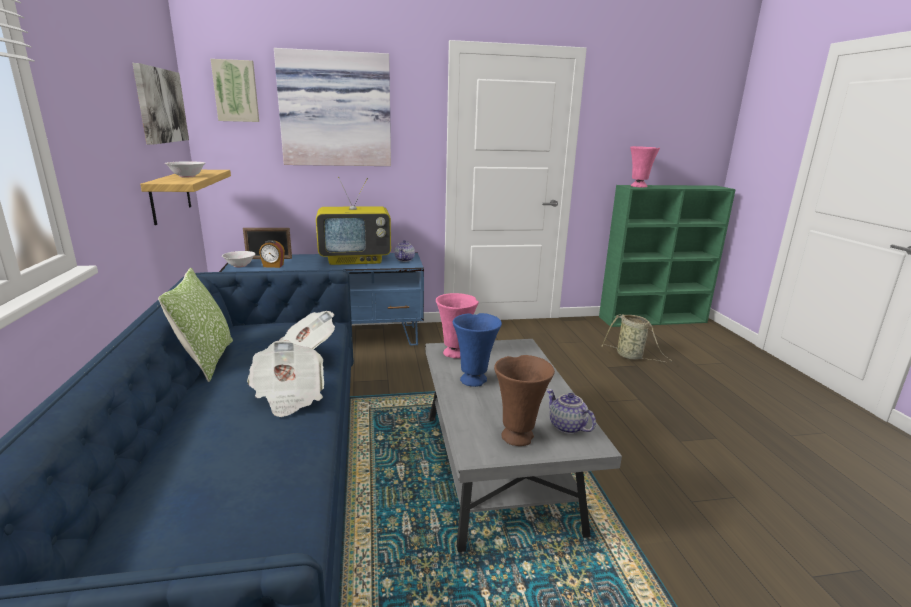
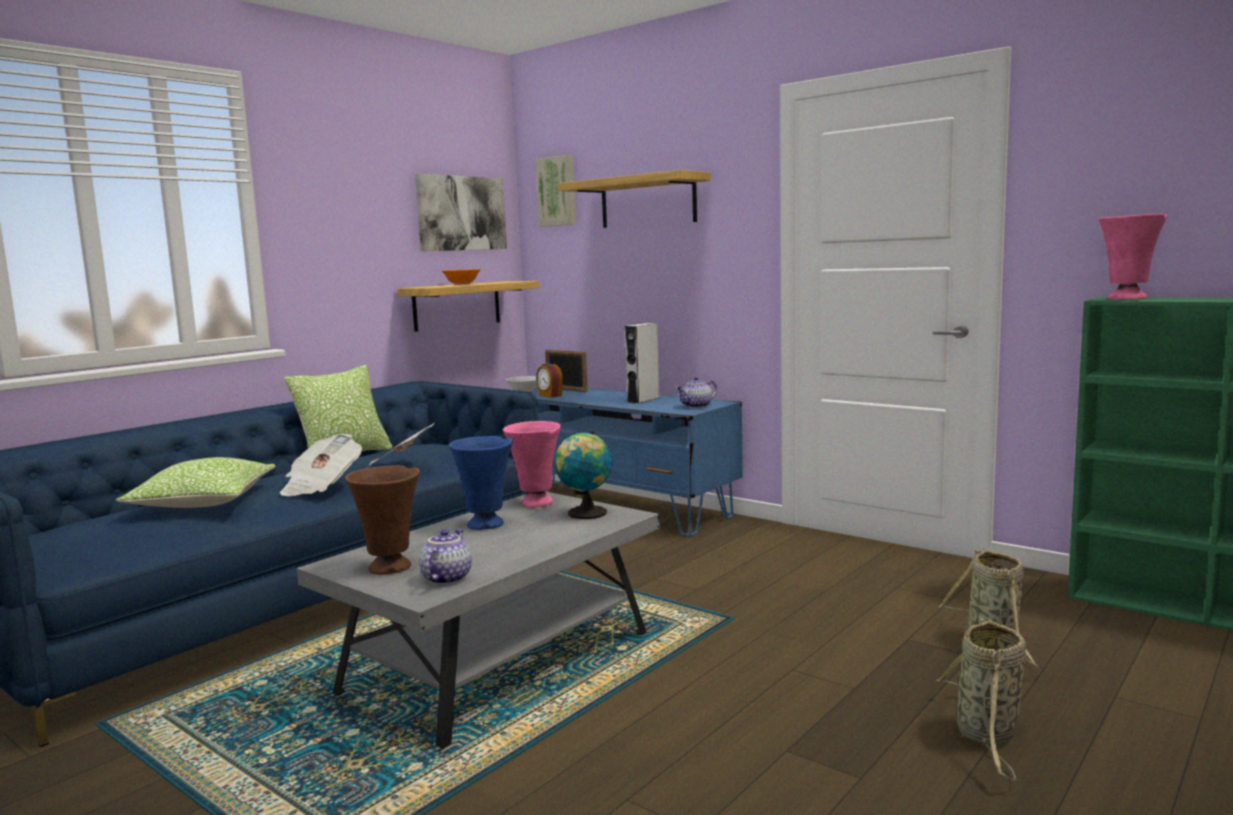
camera: 50 degrees right, 10 degrees down
(187, 176) = (461, 284): white bowl -> orange bowl
(217, 456) = (203, 502): none -> pillow
(335, 110) = (648, 202): picture -> shelf
(356, 260) = (643, 400): television -> grey speaker
(501, 351) = (585, 514): none -> globe
(704, 398) = (987, 735): none -> basket

